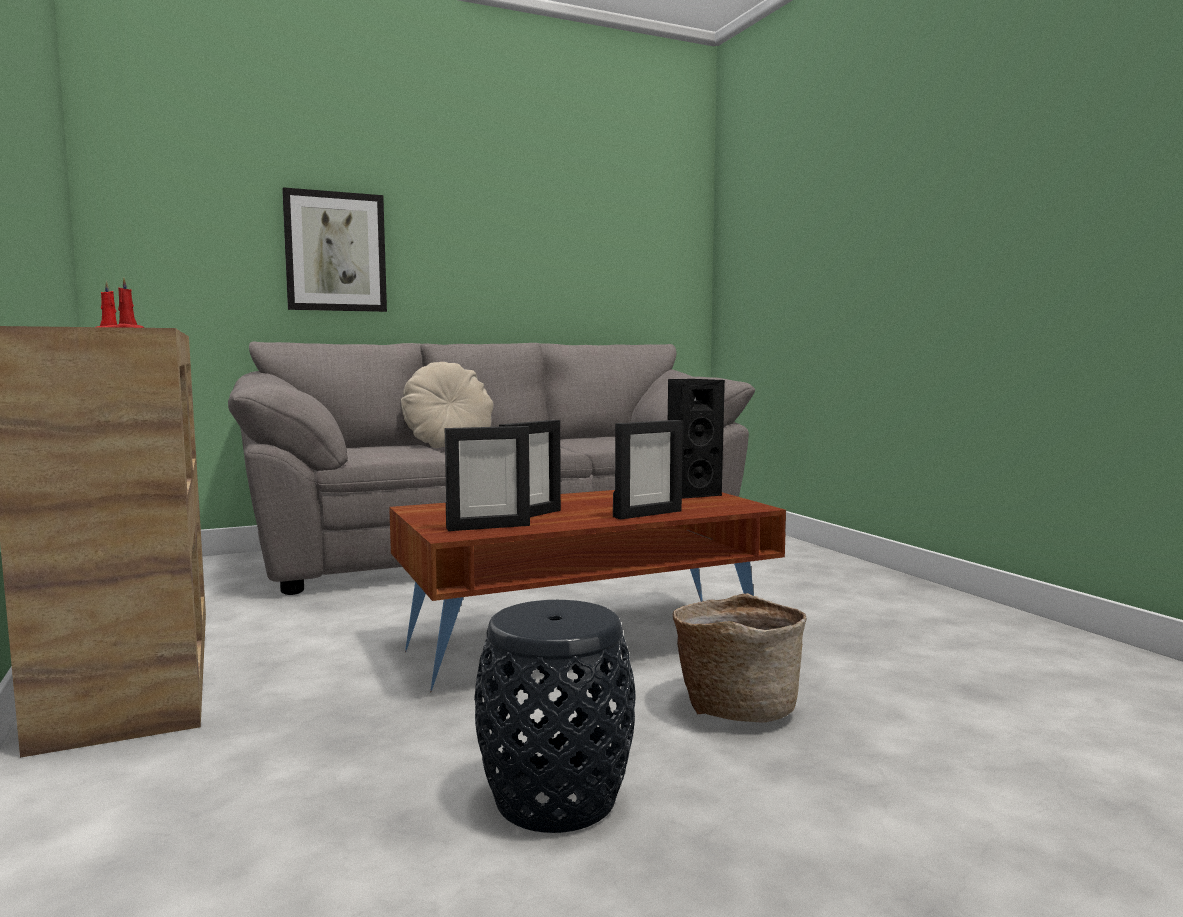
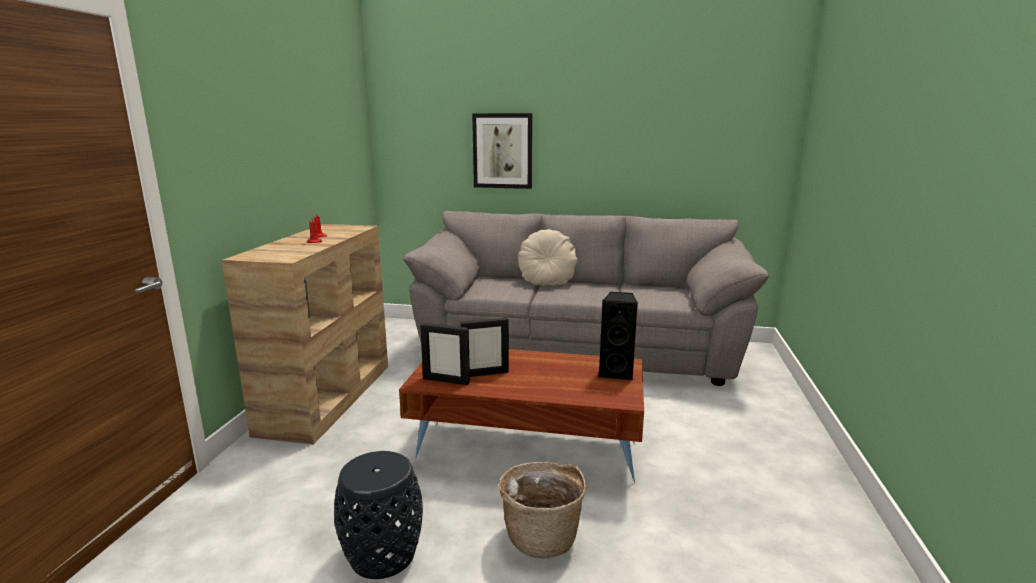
camera: 35 degrees right, 10 degrees up
(647, 514) = (548, 391): picture frame -> none

